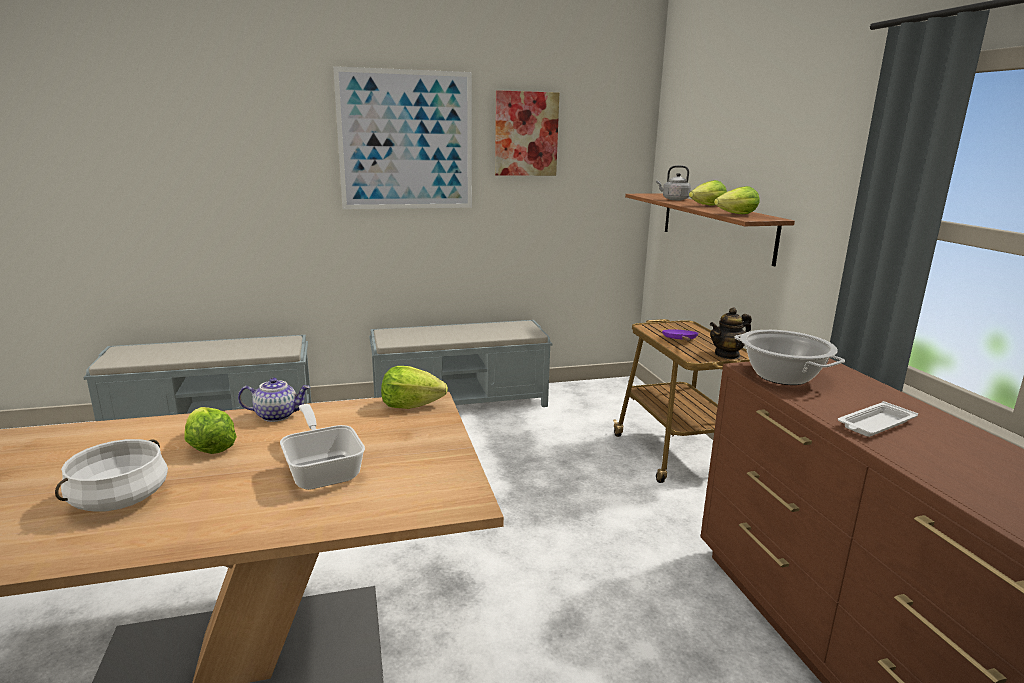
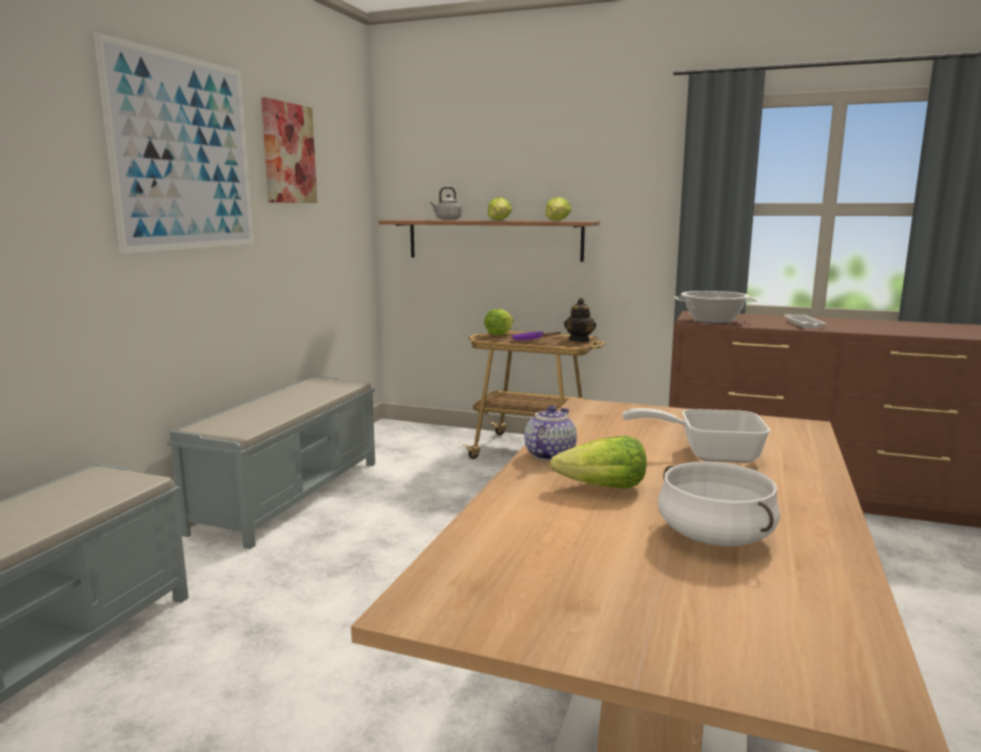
camera: 55 degrees left, 5 degrees down
(411, 405) = (589, 411): lettuce -> lettuce (499, 334)

